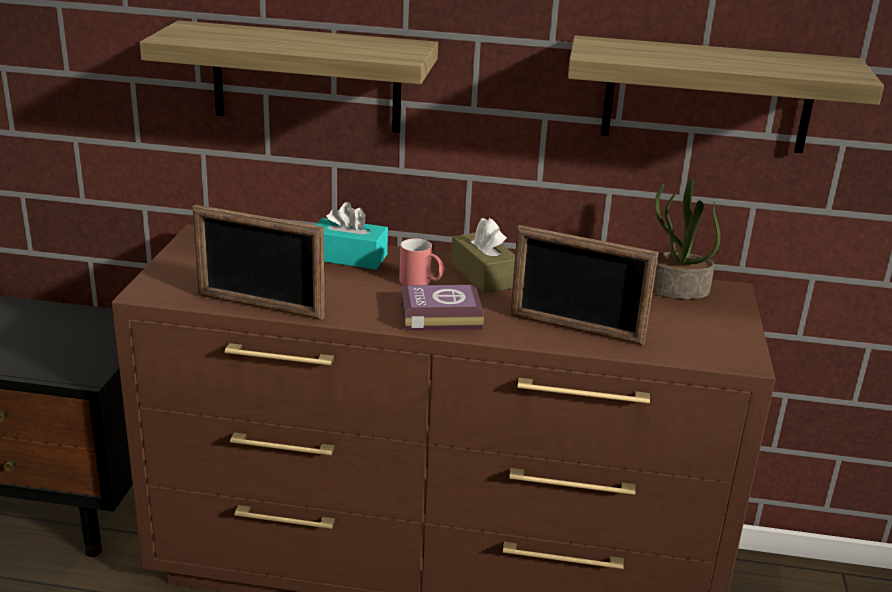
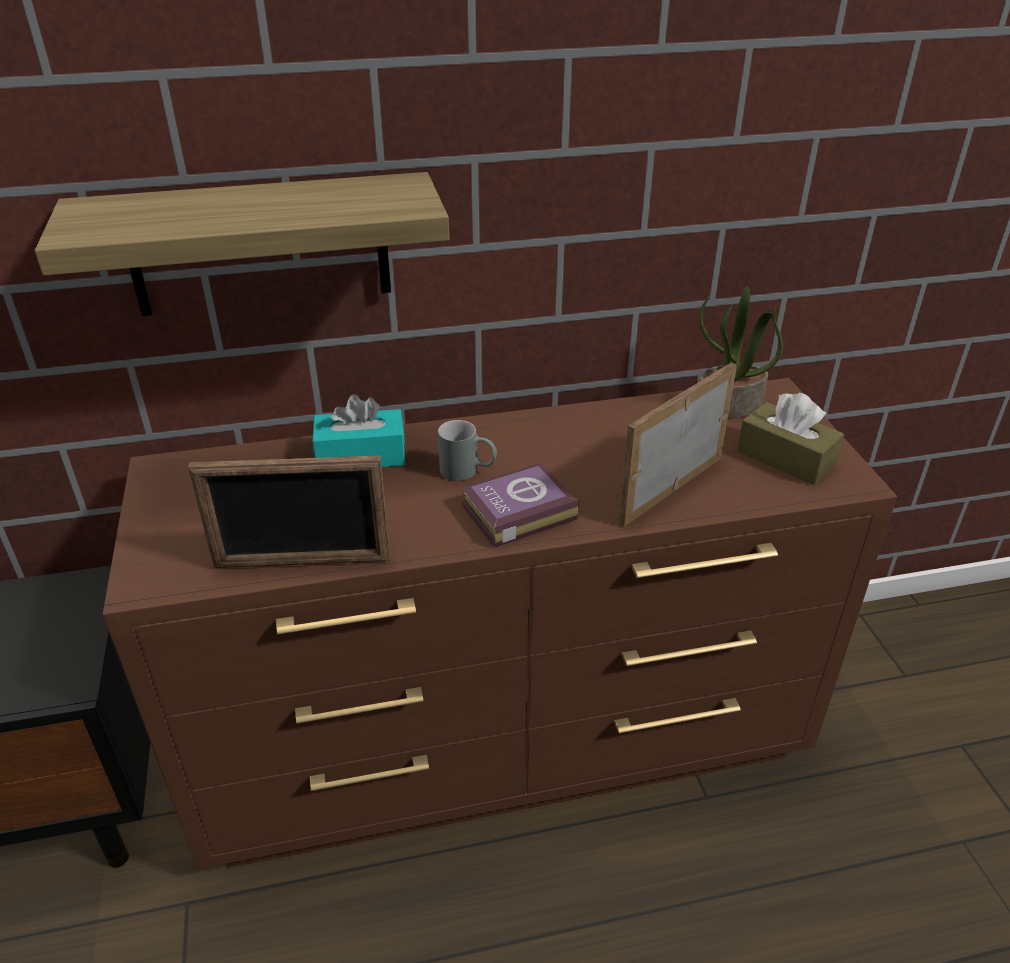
camera: 20 degrees left, 10 degrees up
(421, 283) = (468, 471): red mug -> grey mug
(483, 275) = (526, 440): brown tissue box -> brown tissue box (785, 458)
(576, 329) = (671, 489): picture frame -> picture frame turned 135 degrees clockwise
(707, 95) = (743, 185): shelf -> none

